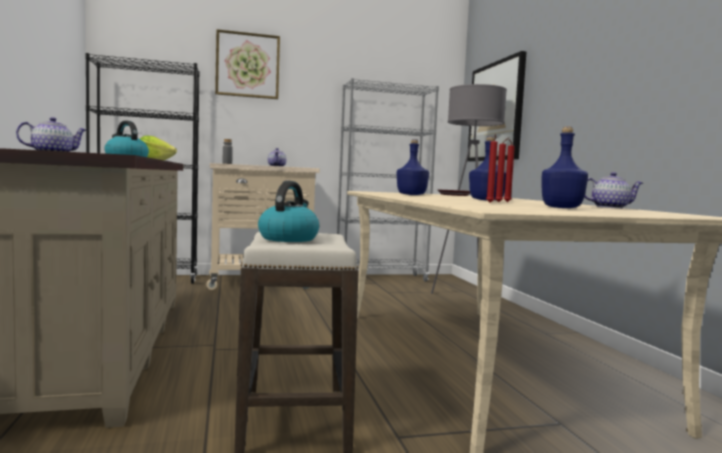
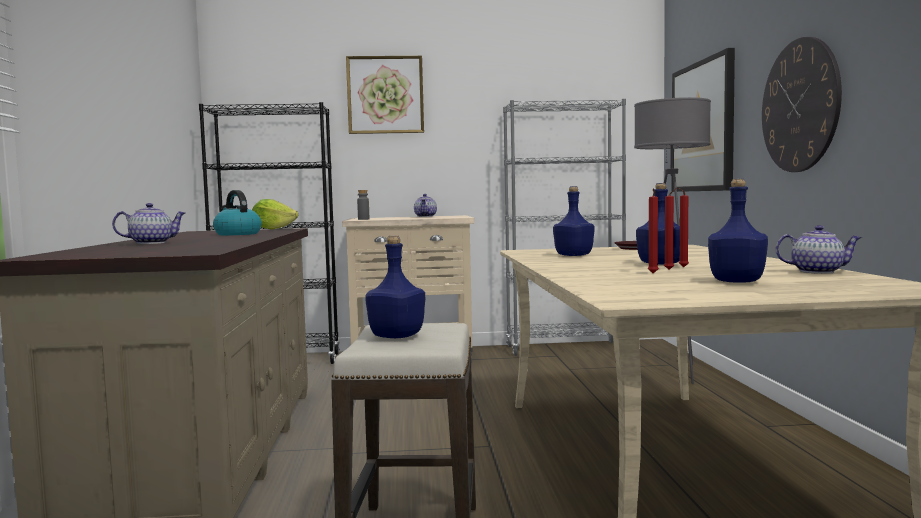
camera: 10 degrees right, 0 degrees up
(288, 238) = (395, 336): kettle -> blue bottle
(578, 94) = (799, 106): none -> wall clock

